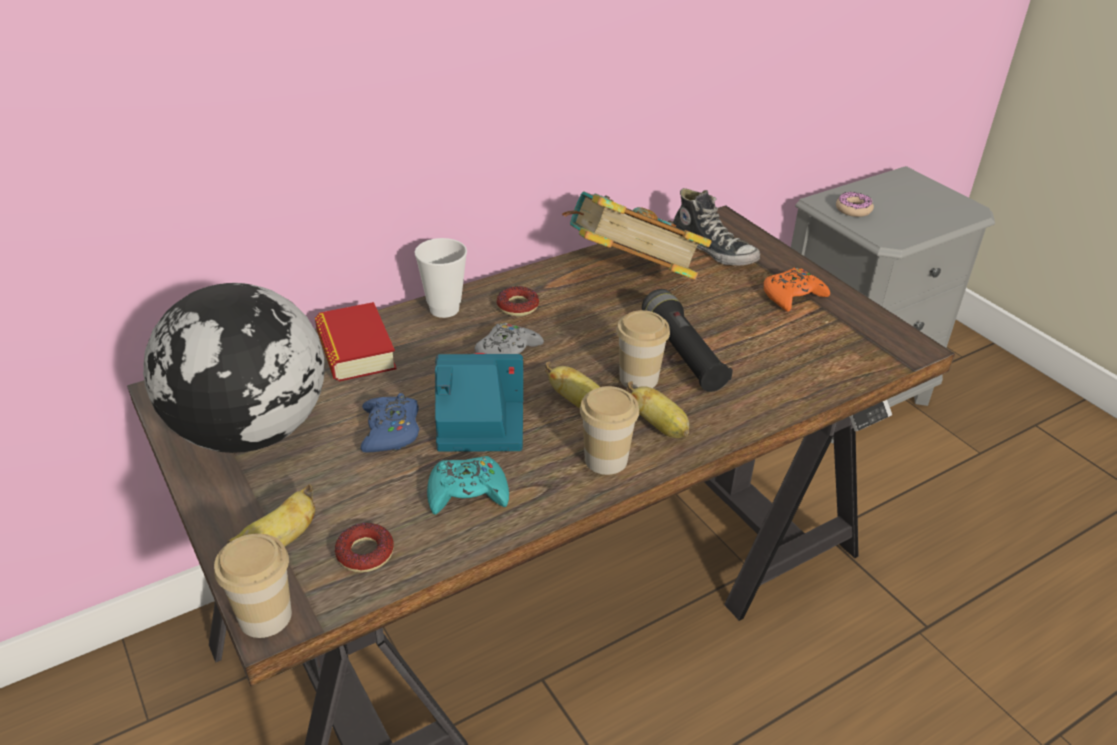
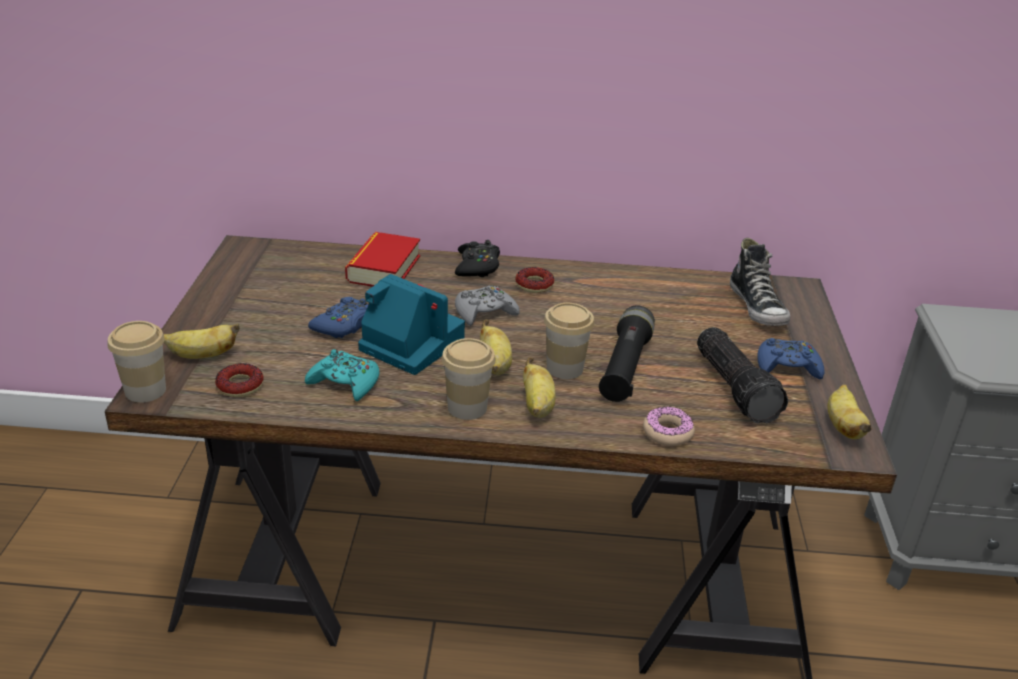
camera: 35 degrees right, 5 degrees down
(251, 432) = (261, 289): globe -> none
(444, 309) = (477, 266): cup -> black game controller
(630, 278) = (653, 299): book -> none
(781, 332) = (737, 388): none -> flashlight
(792, 296) = (787, 367): orange game controller -> blue game controller
(853, 209) = (970, 331): donut -> donut (667, 432)
(883, 330) = (843, 426): none -> banana

